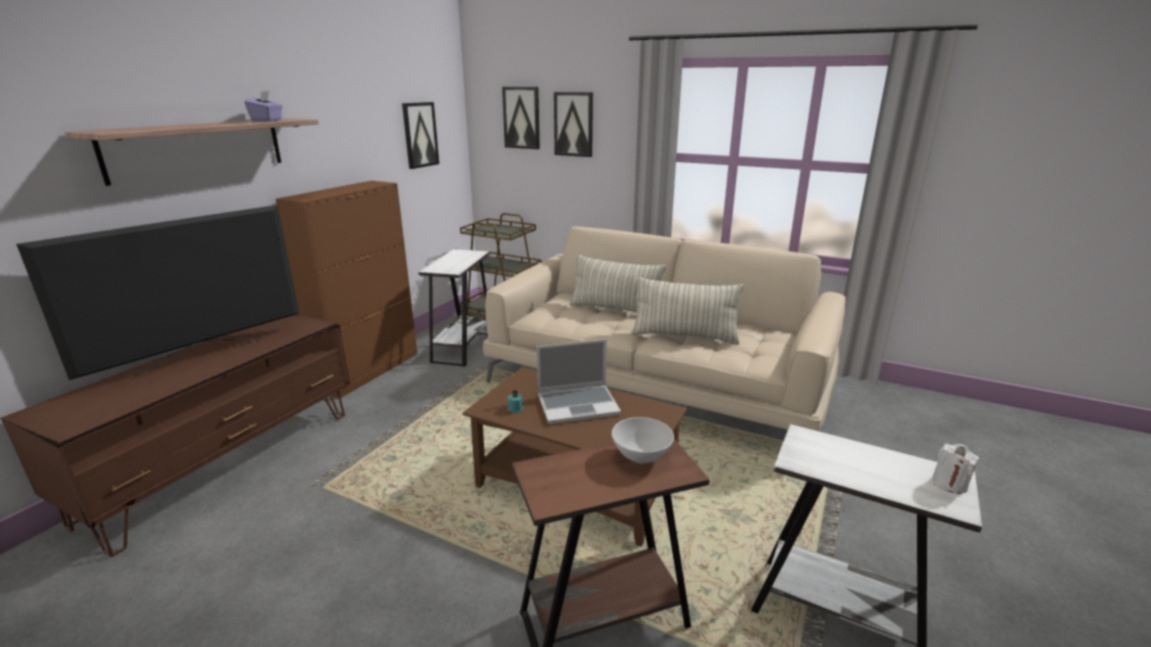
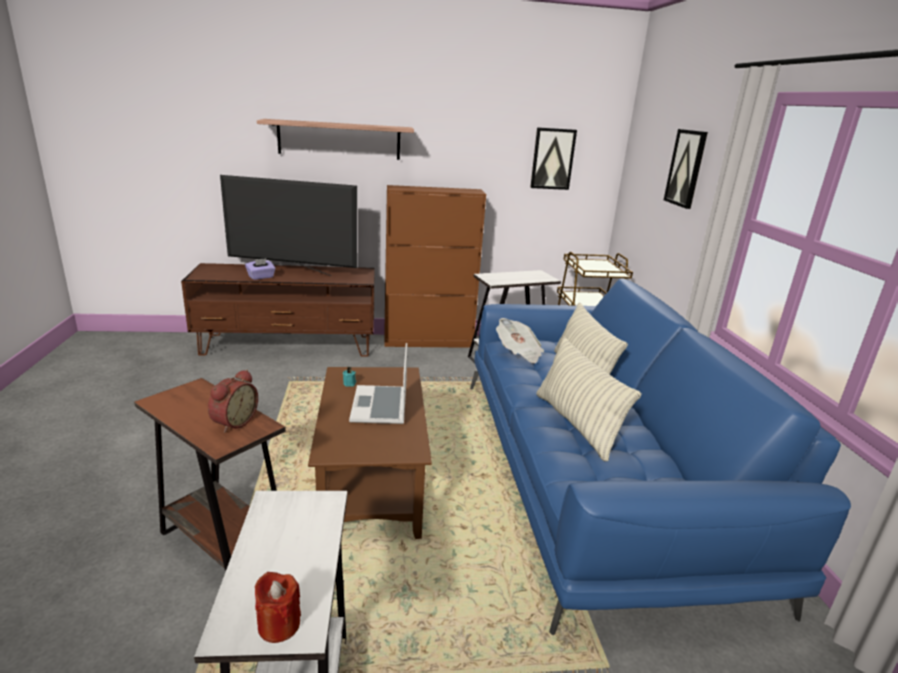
camera: 55 degrees right, 0 degrees up
(267, 120) = (382, 126): purple tissue box -> purple tissue box (261, 277)
(522, 117) = (655, 155): picture -> none
(558, 317) = (519, 353): none -> newspaper
(578, 405) = (380, 407): laptop -> laptop turned 45 degrees clockwise
(640, 457) = (233, 422): white bowl -> alarm clock
(658, 382) = (592, 476): beige sofa -> blue sofa
(949, 483) = (279, 625): white candle -> red candle

